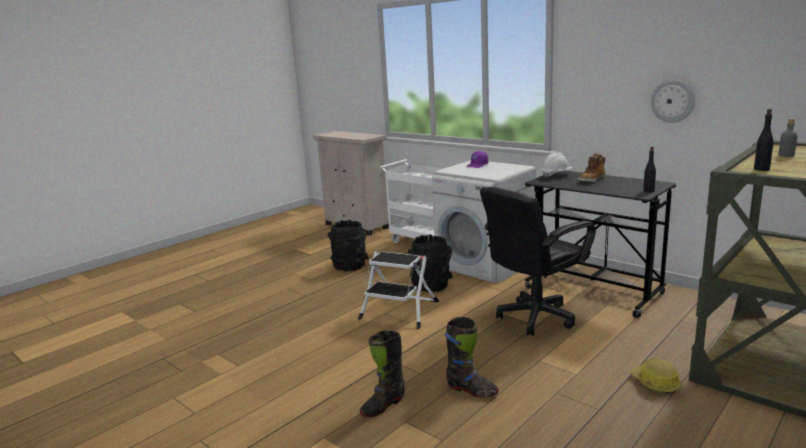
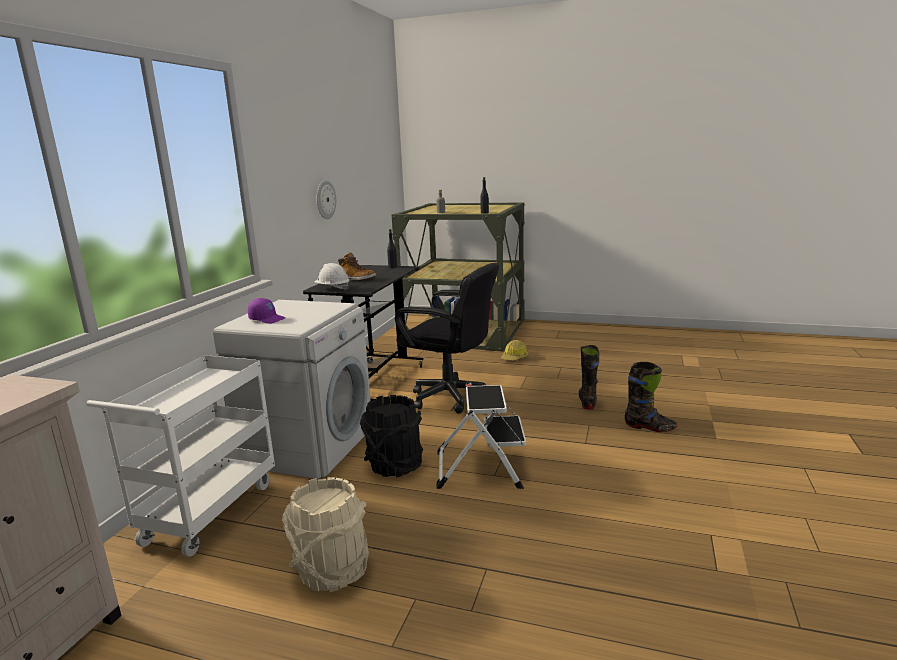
camera: 115 degrees left, 0 degrees up
(350, 265) = (332, 570): black bucket -> beige bucket

